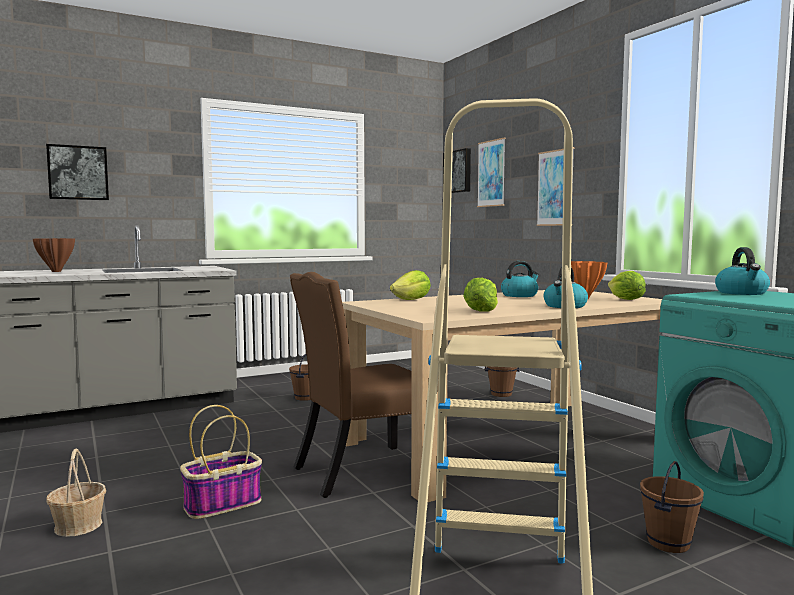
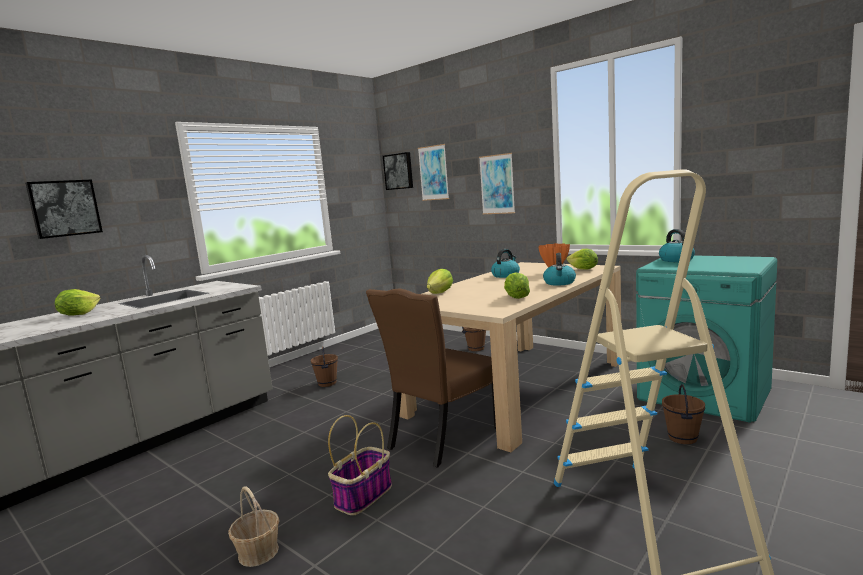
camera: 20 degrees left, 5 degrees up
(56, 271) = (78, 314): brown vase -> lettuce

